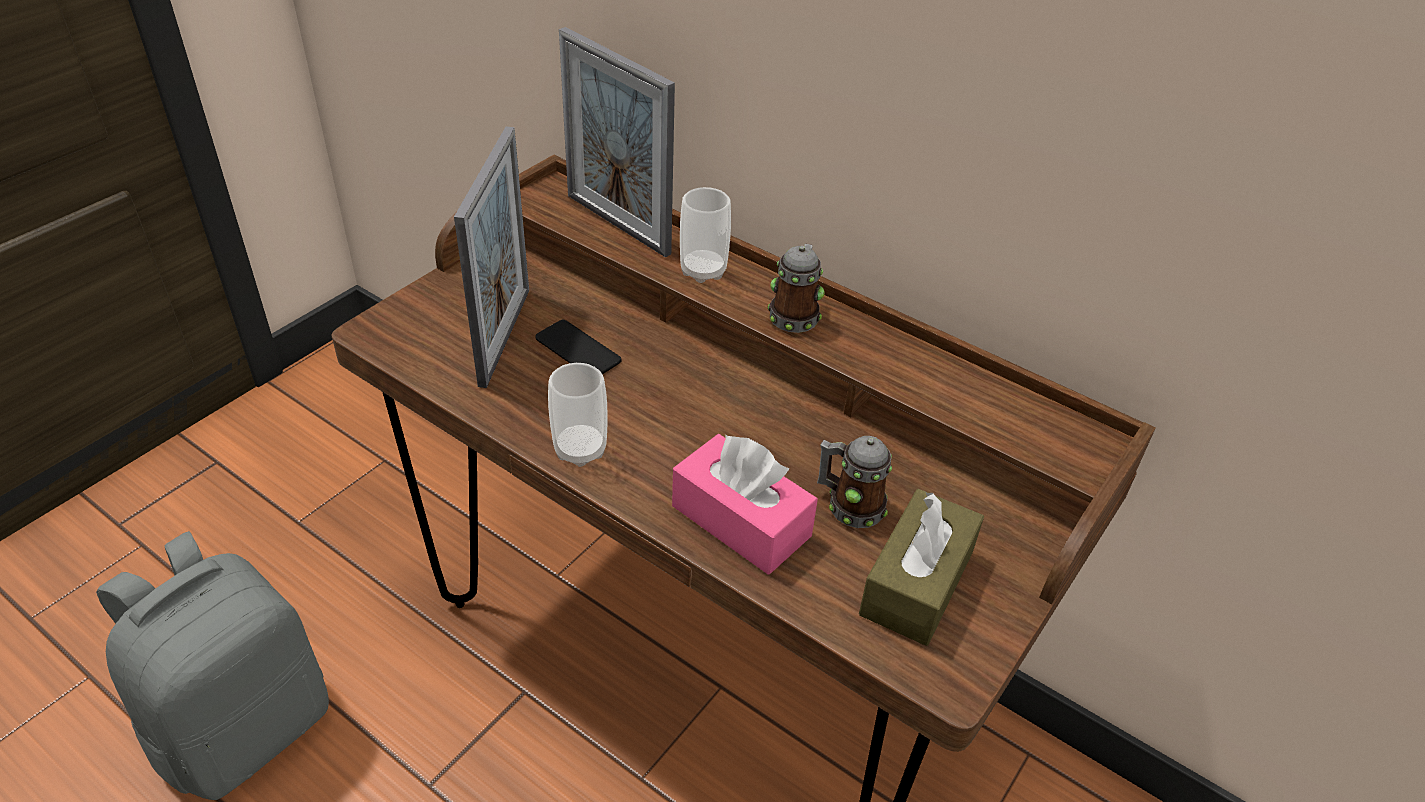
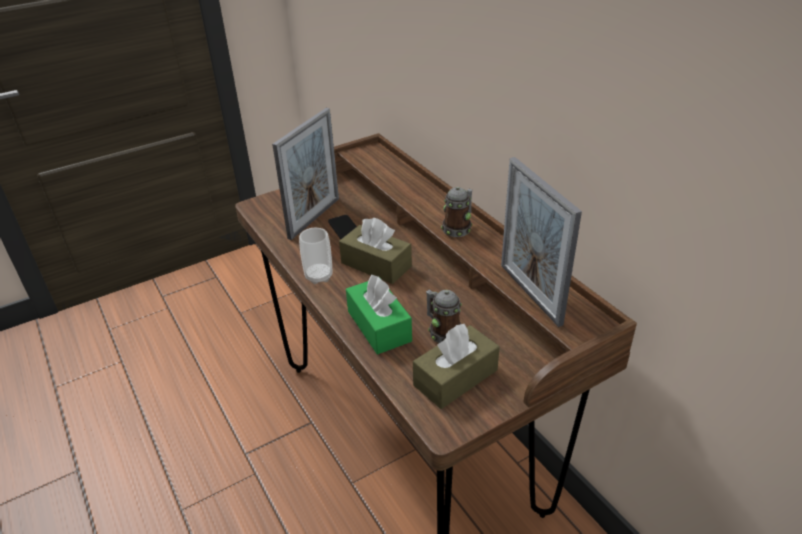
camera: 25 degrees right, 5 degrees down
(245, 727) = (175, 402): grey backpack -> none
(617, 224) = (392, 170): picture frame -> picture frame (530, 294)
(669, 406) = (376, 265): none -> brown tissue box
(703, 271) = (422, 199): cup -> none
(741, 521) = (379, 326): pink tissue box -> green tissue box

